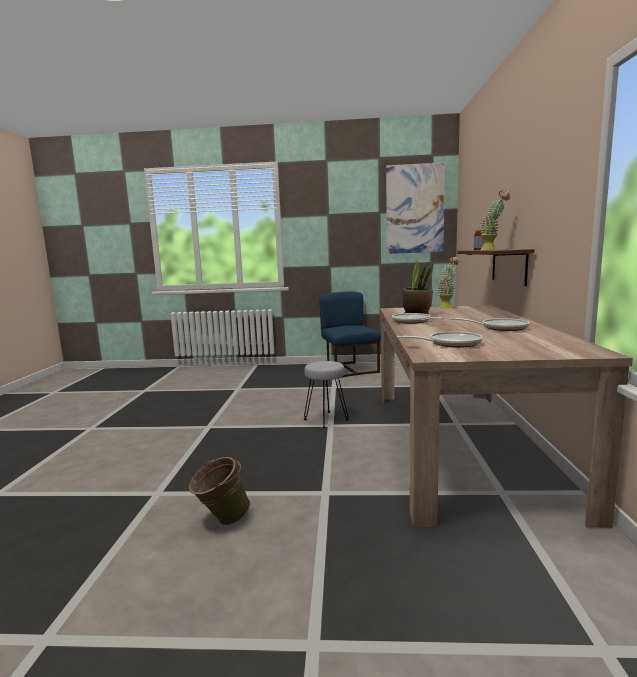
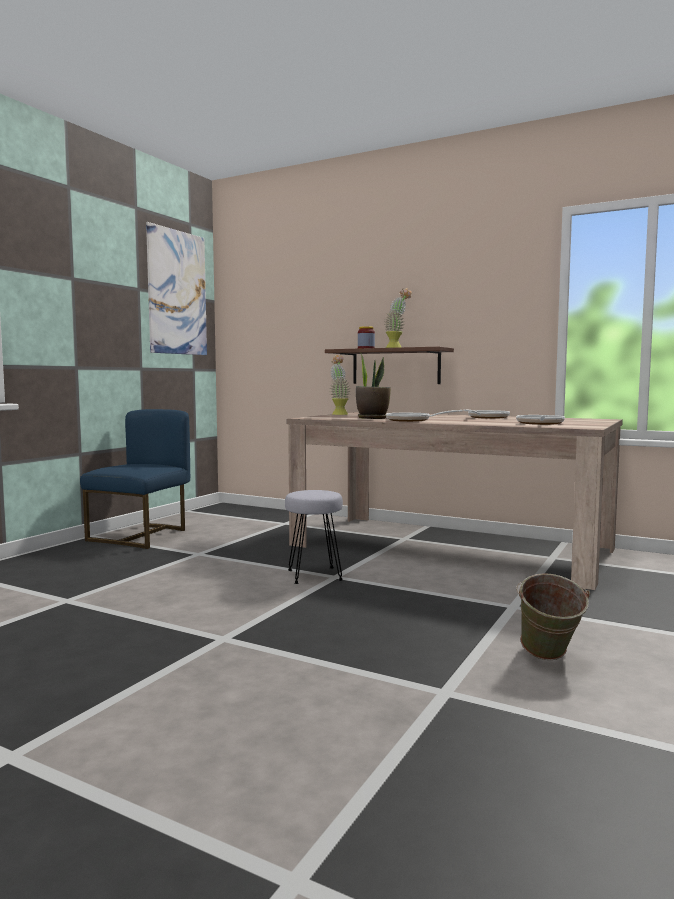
camera: 65 degrees left, 5 degrees down
(349, 369) = (142, 536): blue chair -> blue chair turned 105 degrees clockwise

